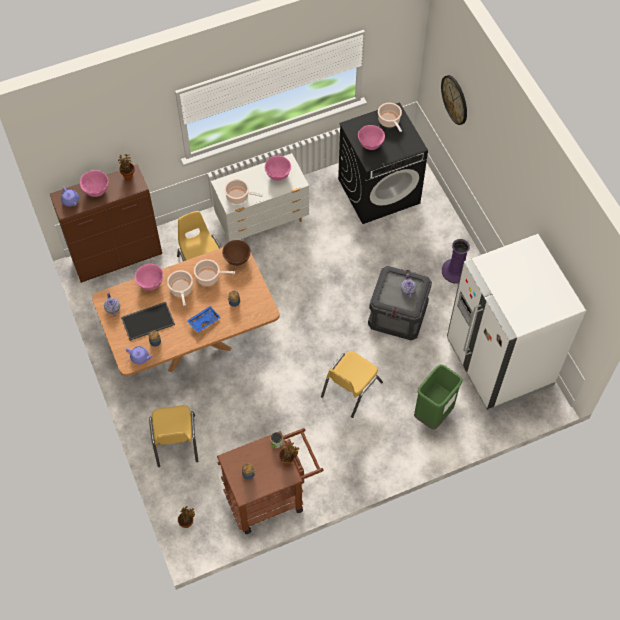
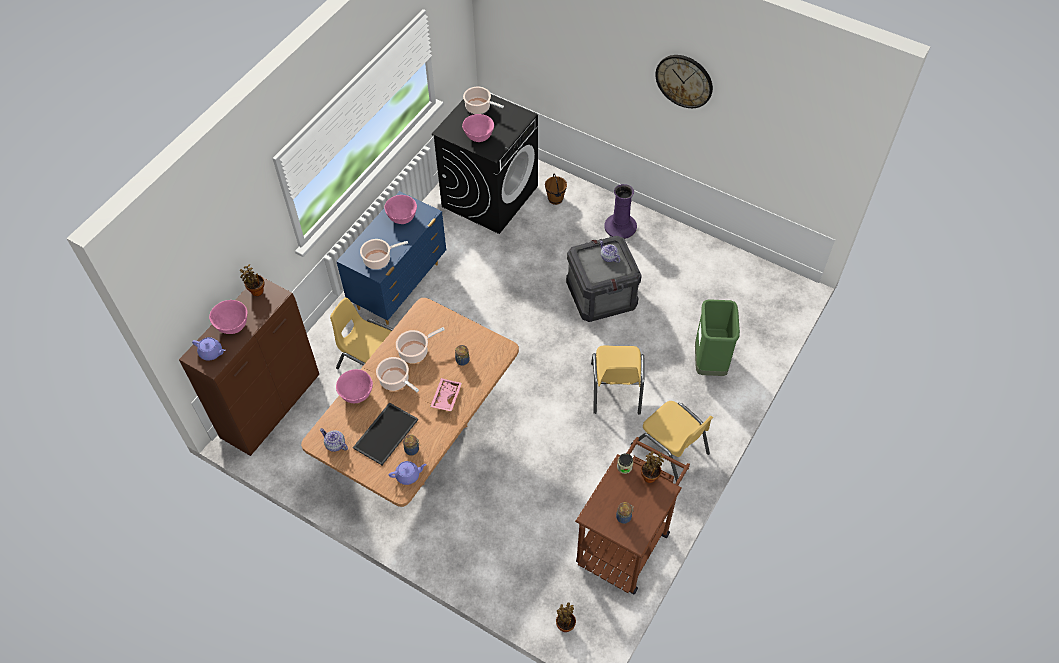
camera: 35 degrees left, 5 degrees down
(175, 441) = (485, 551): yellow chair -> yellow chair (670, 449)
(203, 321) = (445, 397): blue tray -> pink tray
(237, 259) = (430, 318): brown bowl -> none
(263, 222) = (400, 286): white dresser -> blue dresser
(425, 221) = (555, 199): none -> brown bucket
(455, 99) = (543, 44): wall clock -> wall clock (684, 81)
(499, 362) = (726, 282): white fridge -> none

